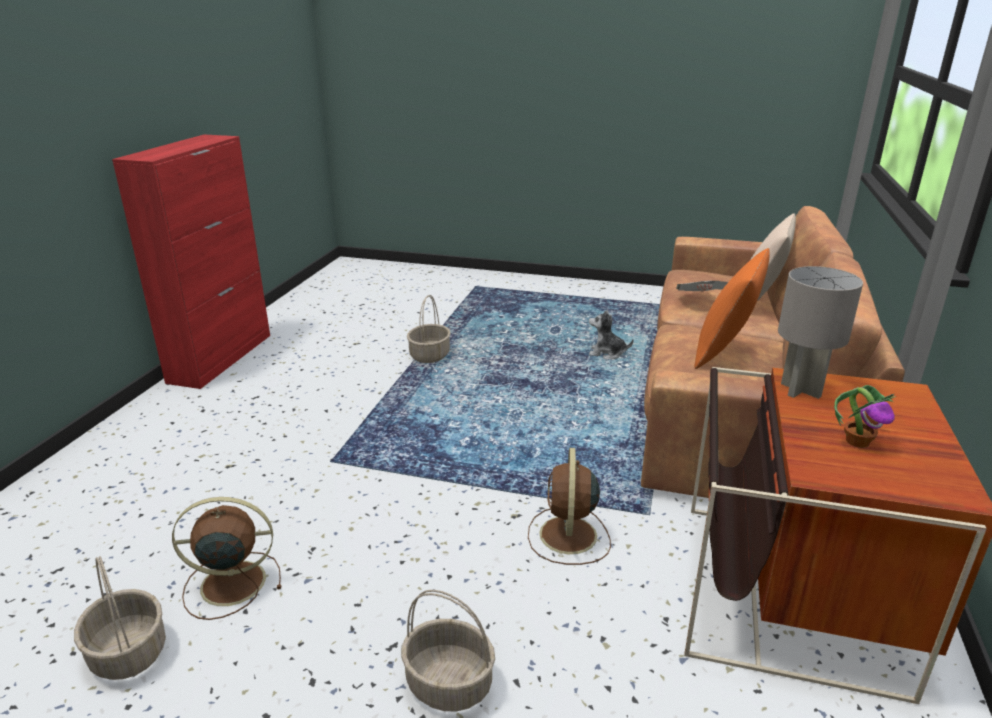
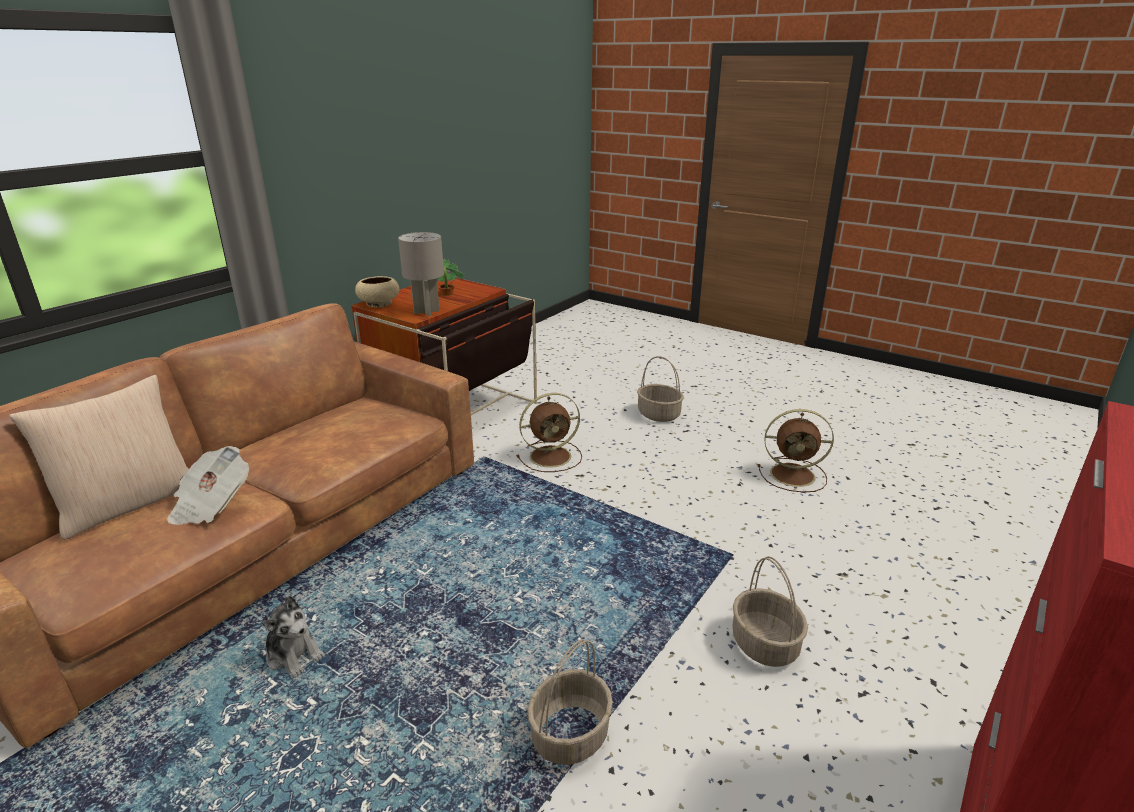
camera: 160 degrees left, 0 degrees up
(127, 653) = (842, 454): basket -> basket (765, 645)
(568, 537) = (552, 456): brown fan -> brown fan turned 45 degrees clockwise
(724, 351) = (325, 432): orange pillow -> none
(897, 393) = (378, 304): none -> beige bowl

